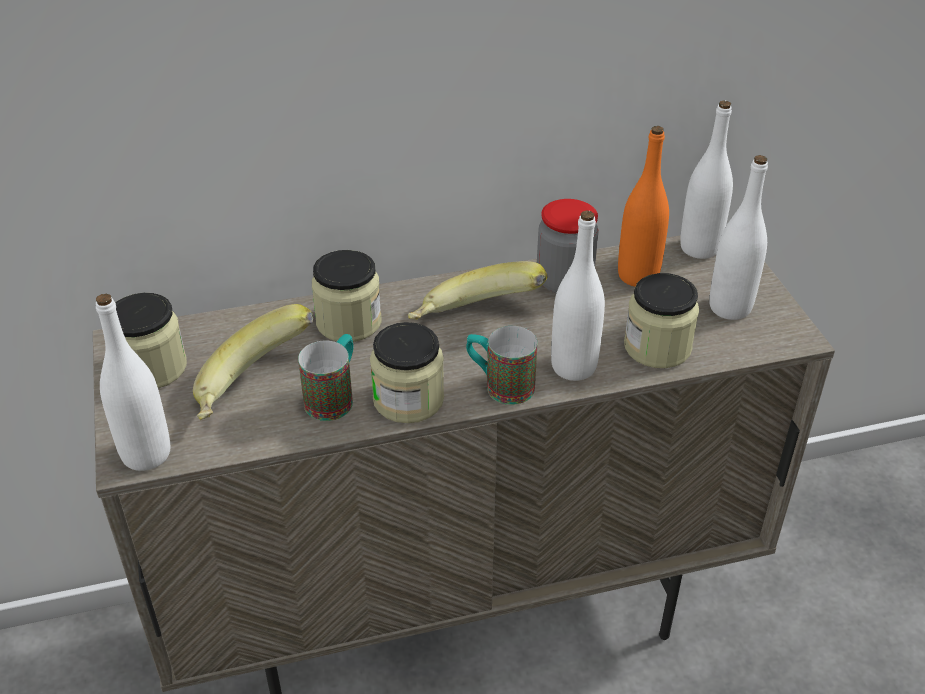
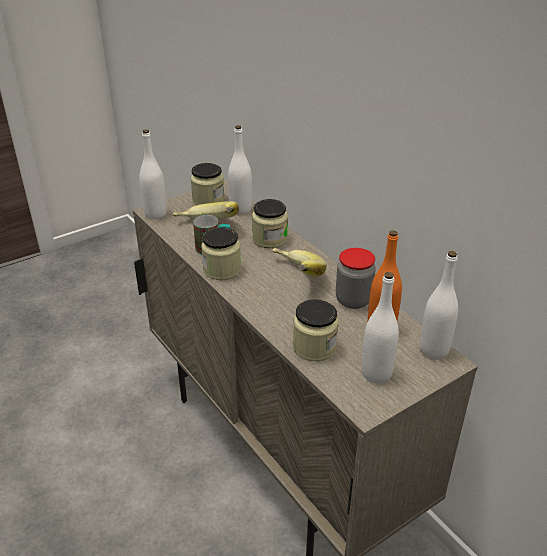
camera: 70 degrees right, 5 degrees down
(500, 385) = (247, 295): mug -> none
(573, 367) = (277, 318): white bottle -> white bottle (240, 209)

